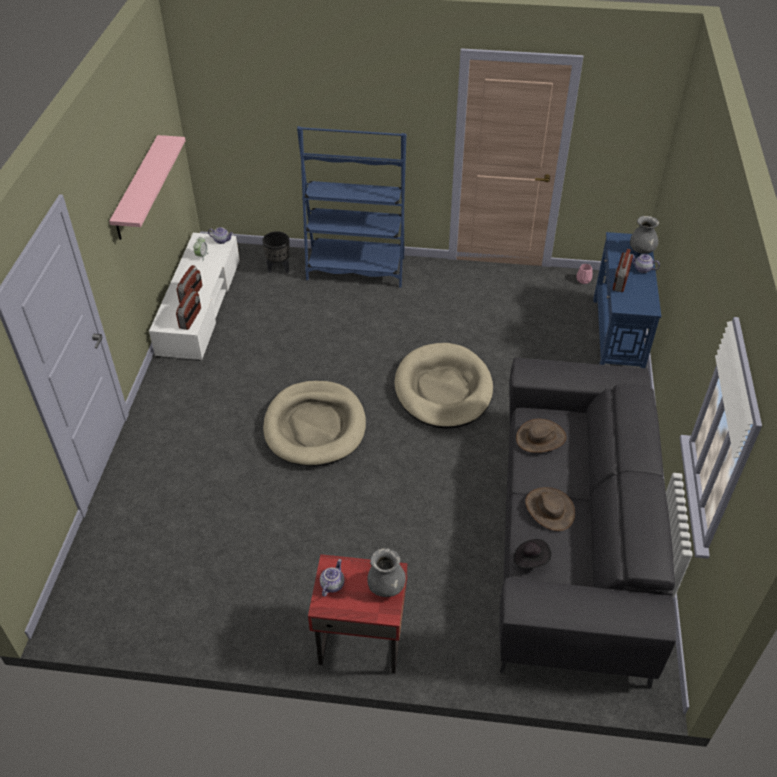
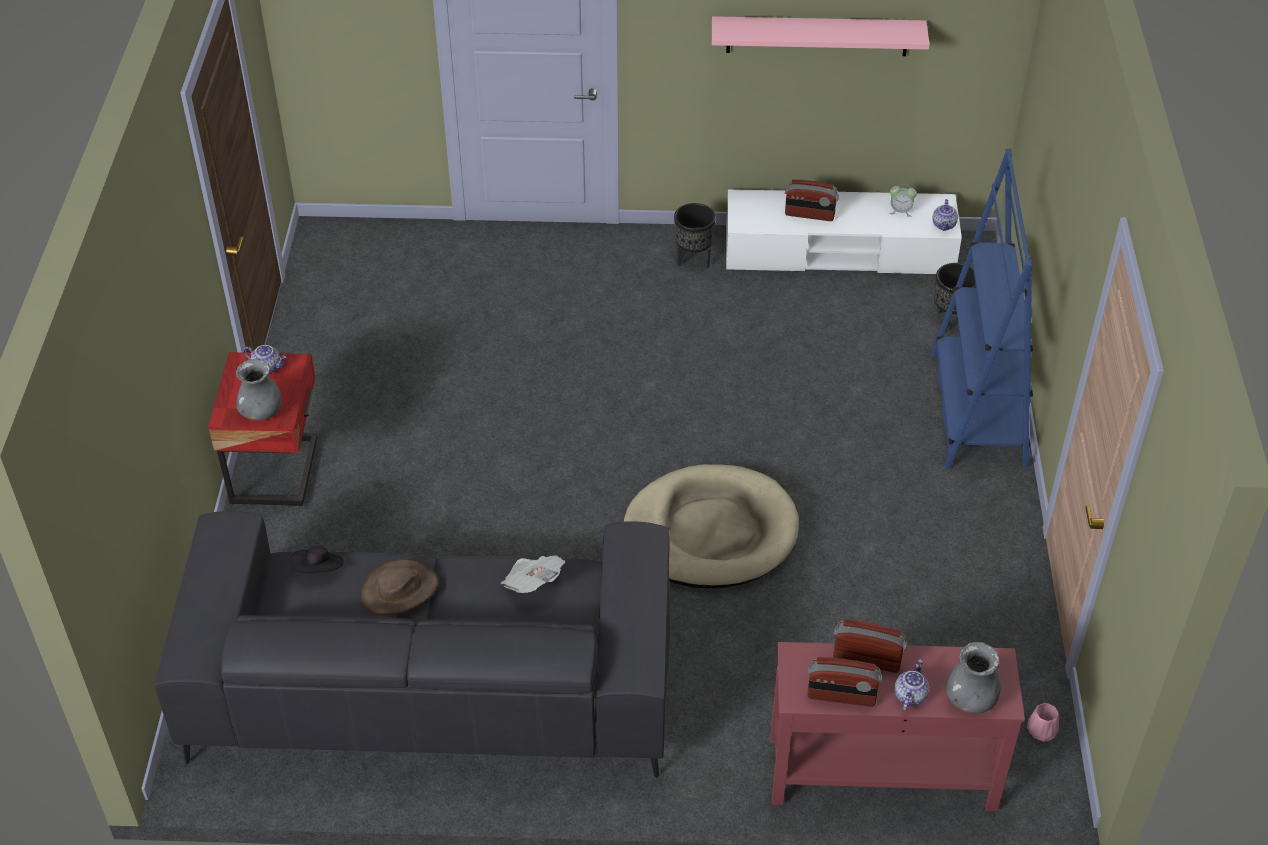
camera: 85 degrees right, 0 degrees up
(185, 376) = (693, 260): none -> black planter
(190, 318) = (760, 222): radio -> radio (841, 696)
(315, 426) = (616, 397): beige dog bed -> none
(541, 438) = (533, 583): brown hat -> newspaper
(615, 339) = (880, 773): blue console table -> red console table

